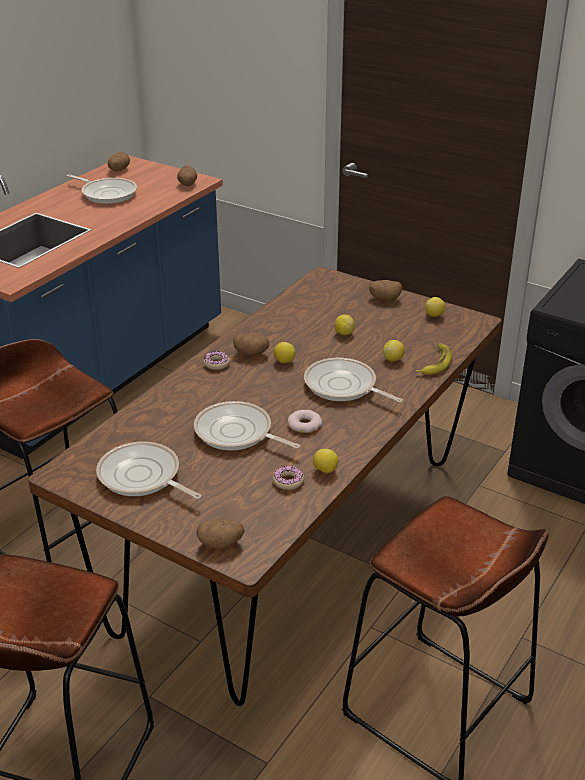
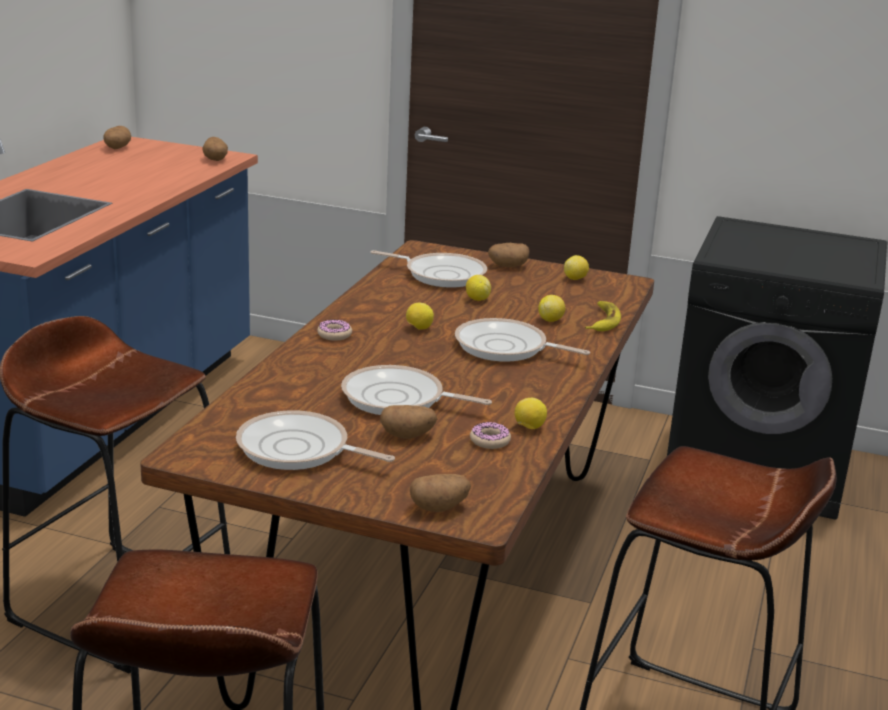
camera: 15 degrees left, 10 degrees down
(107, 193) = (114, 169): frying pan -> frying pan (441, 274)
(251, 353) = (373, 323): potato -> potato (407, 435)
(305, 424) = (479, 386): donut -> none

